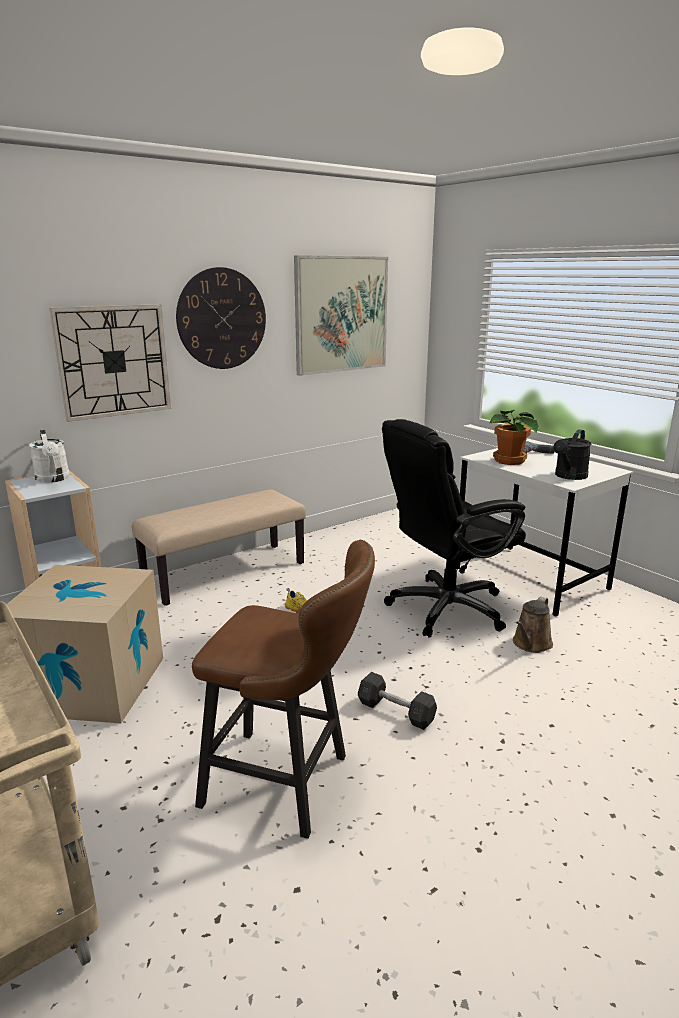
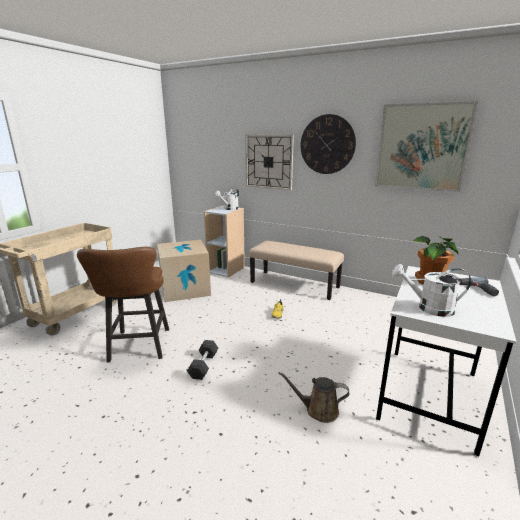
camera: 65 degrees right, 0 degrees up
(447, 608) = (332, 361): black office chair -> none
(569, 476) = (429, 308): black watering can -> white watering can

